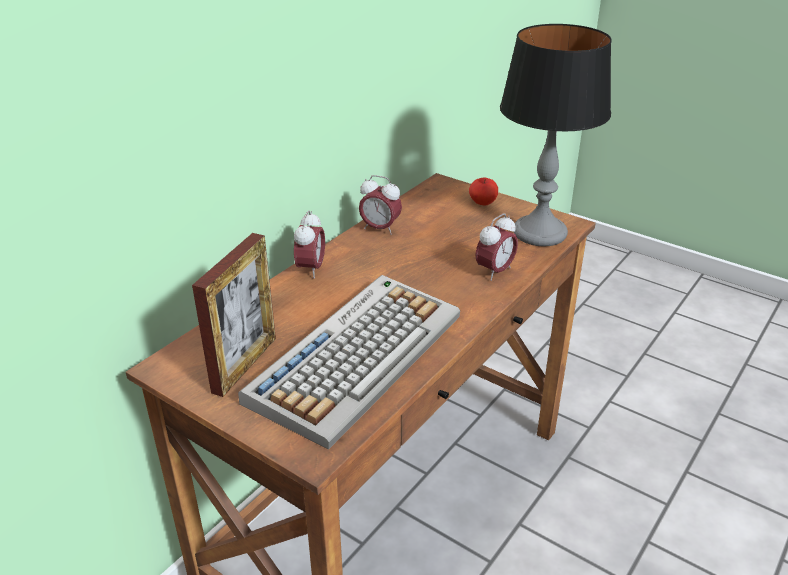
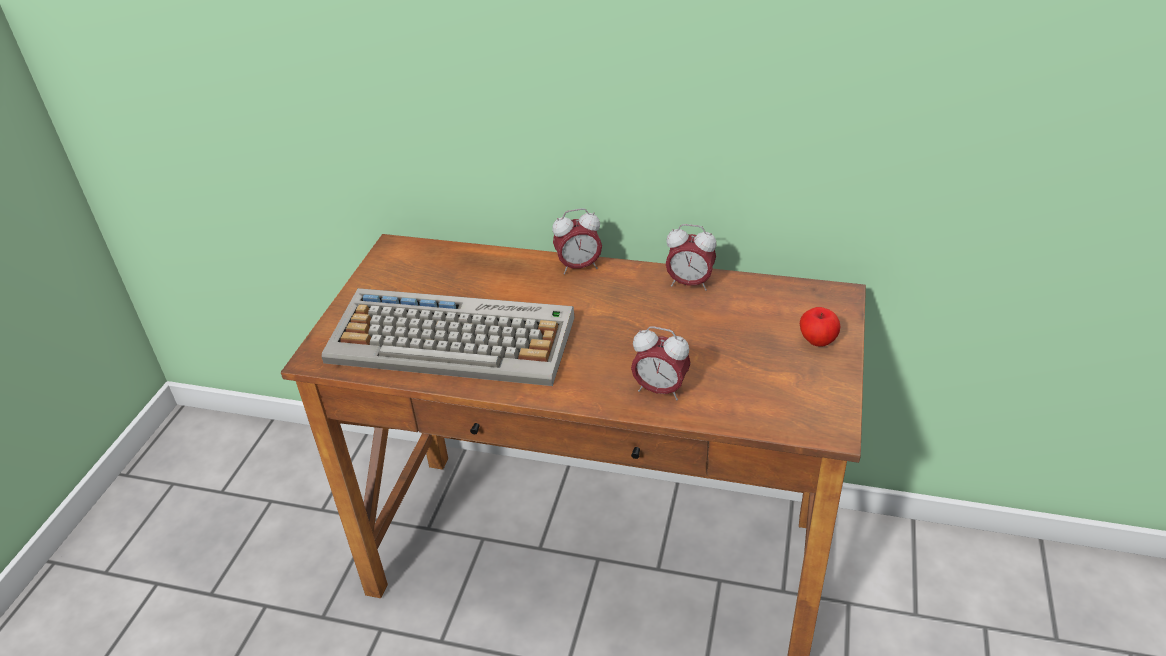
camera: 70 degrees right, 5 degrees up
(244, 364) = (413, 283): picture frame -> none
(380, 229) = (689, 284): alarm clock -> alarm clock turned 75 degrees counterclockwise
(540, 233) = (782, 407): table lamp -> none

